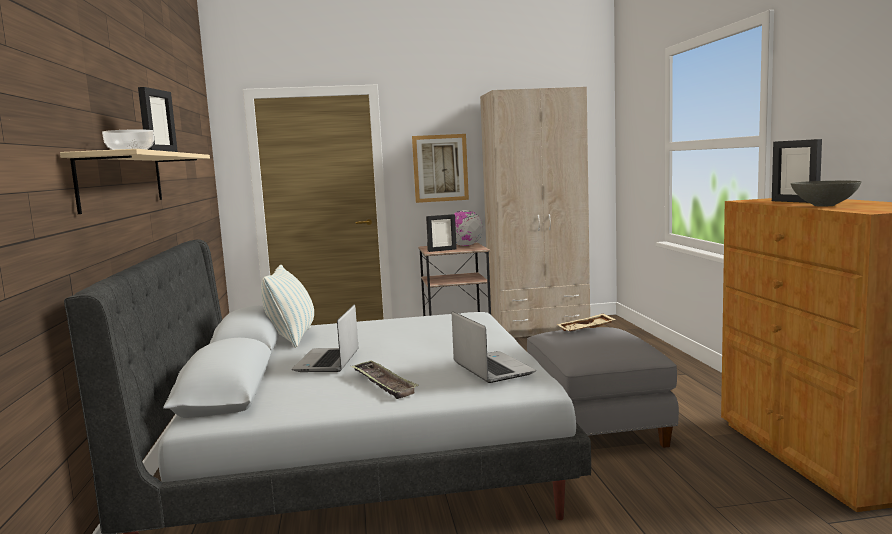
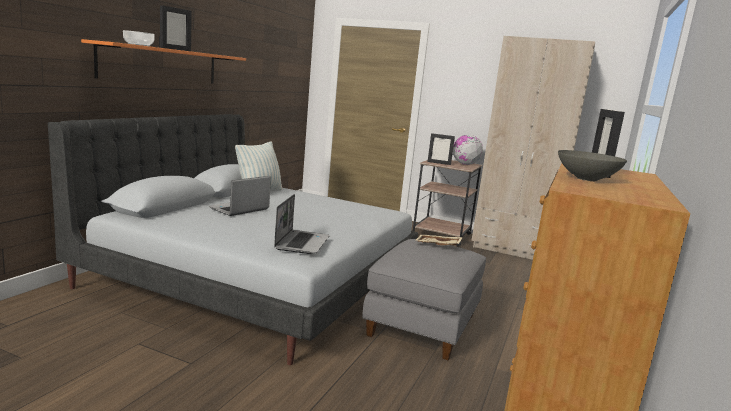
camera: 30 degrees right, 5 degrees up
(123, 180) = (161, 65): beige shelf -> orange shelf
(383, 383) = (231, 229): tray -> none
(440, 168) = (465, 97): picture -> none

